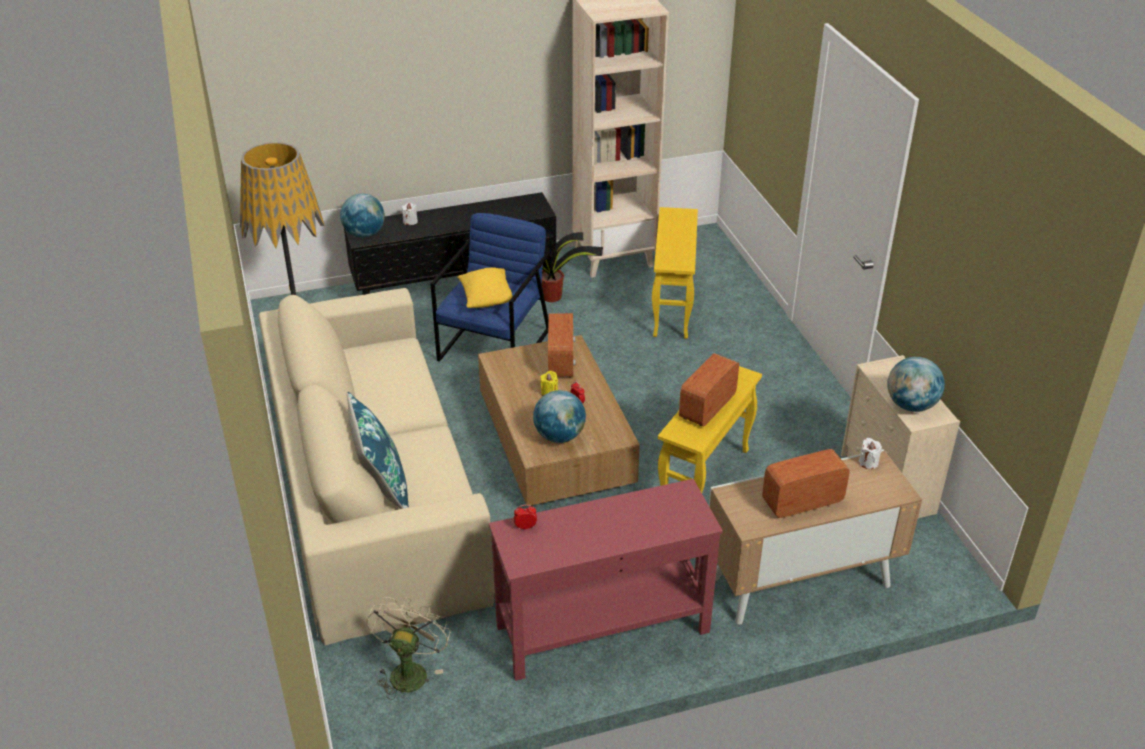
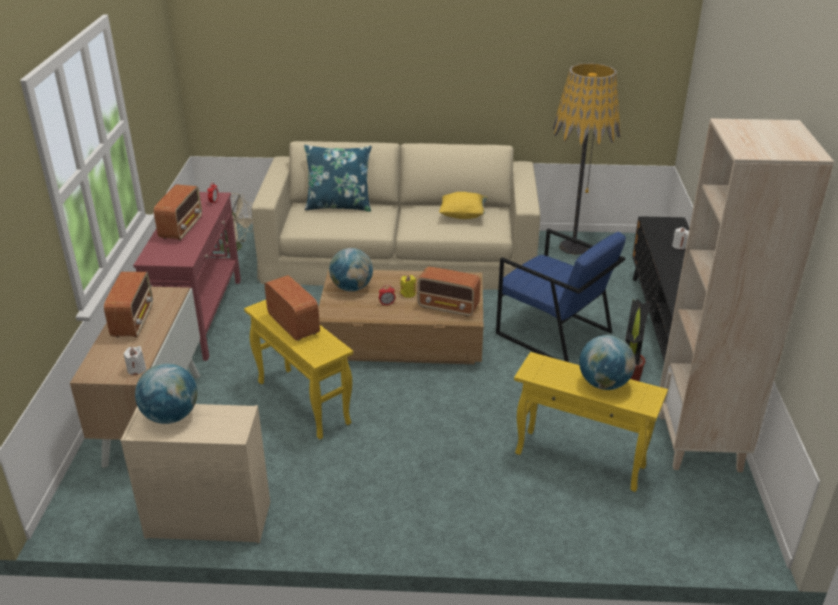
camera: 110 degrees right, 5 degrees down
(364, 234) = (661, 223): globe -> globe (604, 384)
(486, 299) = (542, 272): yellow pillow -> yellow pillow (463, 215)
(612, 527) = (181, 228): none -> radio

